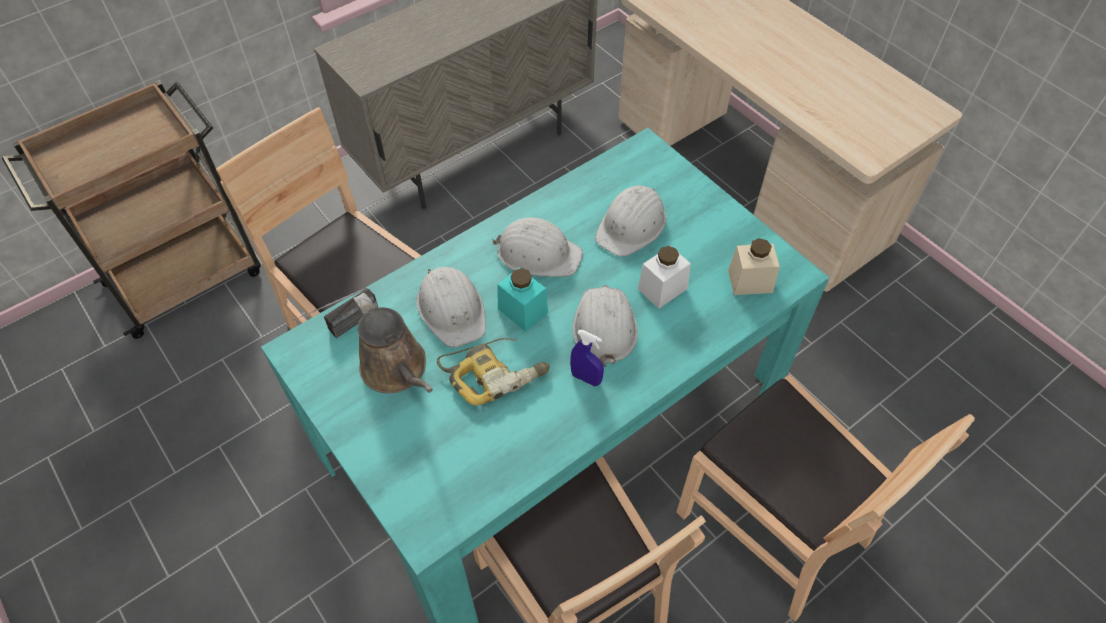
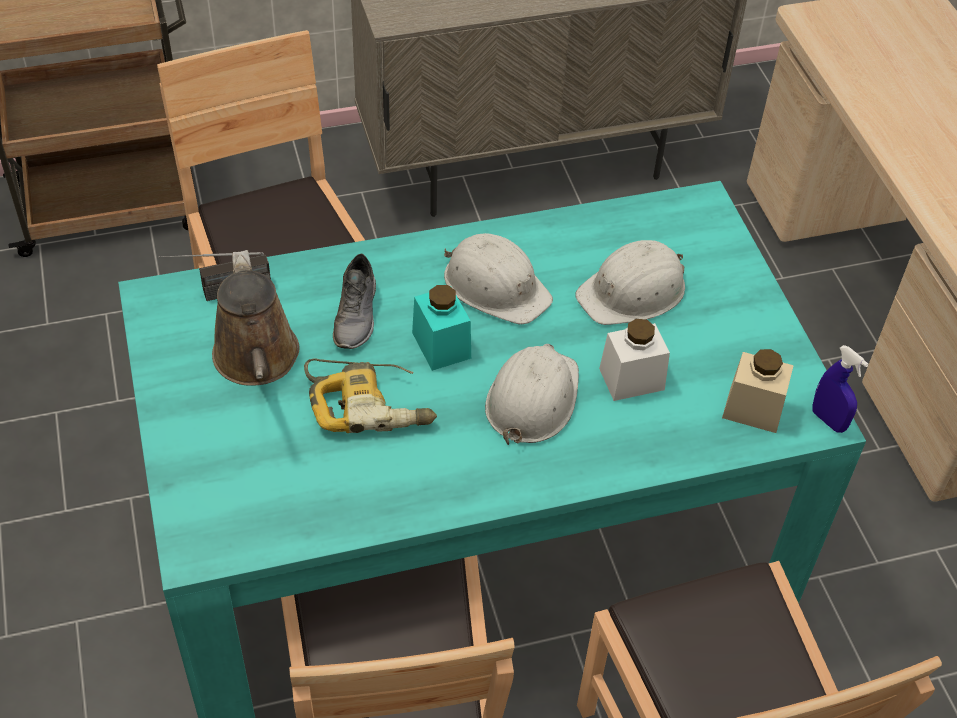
camera: 20 degrees right, 5 degrees down
(452, 309) = (357, 315): white hard hat -> grey shoe
(586, 378) = (477, 449): blue spray bottle -> blue spray bottle (828, 420)

